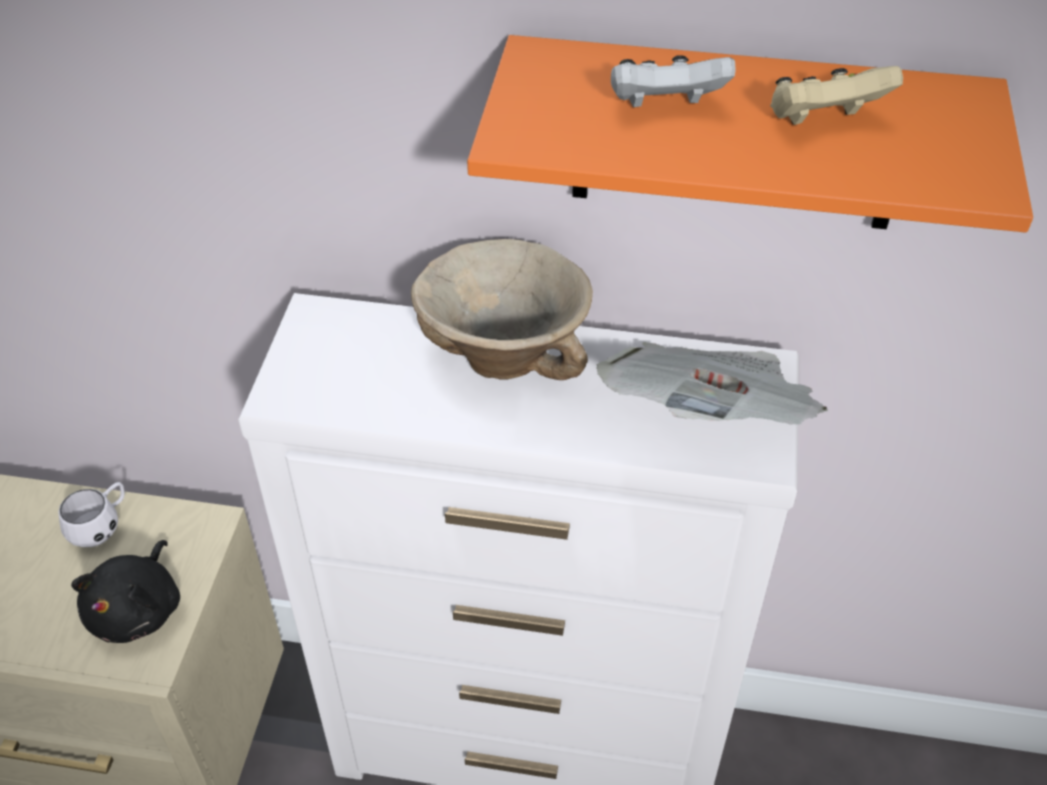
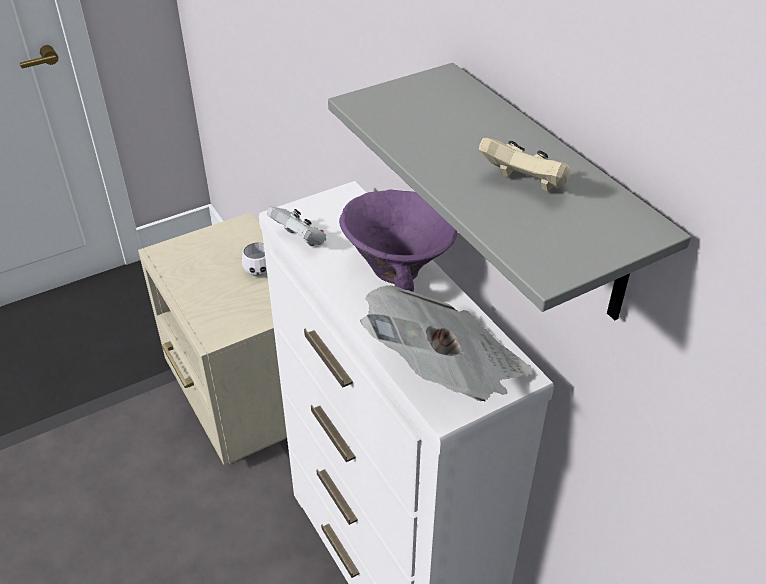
camera: 50 degrees right, 5 degrees down
(139, 609) = (235, 314): black plush toy -> none
(504, 355) = (399, 269): beige bowl -> purple bowl
(665, 107) = (457, 130): white game controller -> white game controller (300, 240)
(739, 136) = (547, 195): orange shelf -> grey shelf

